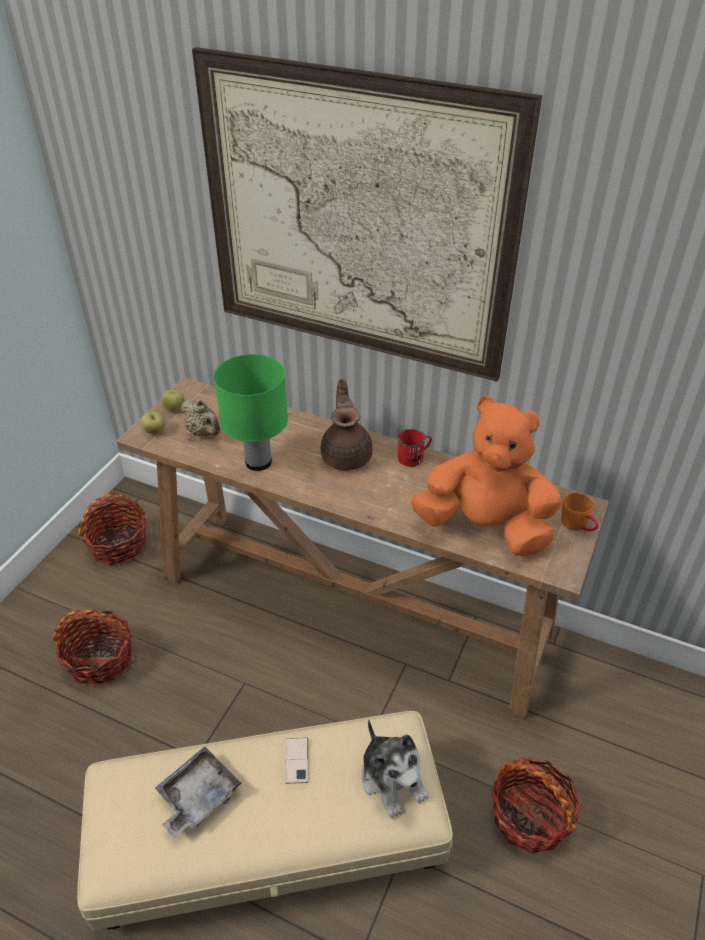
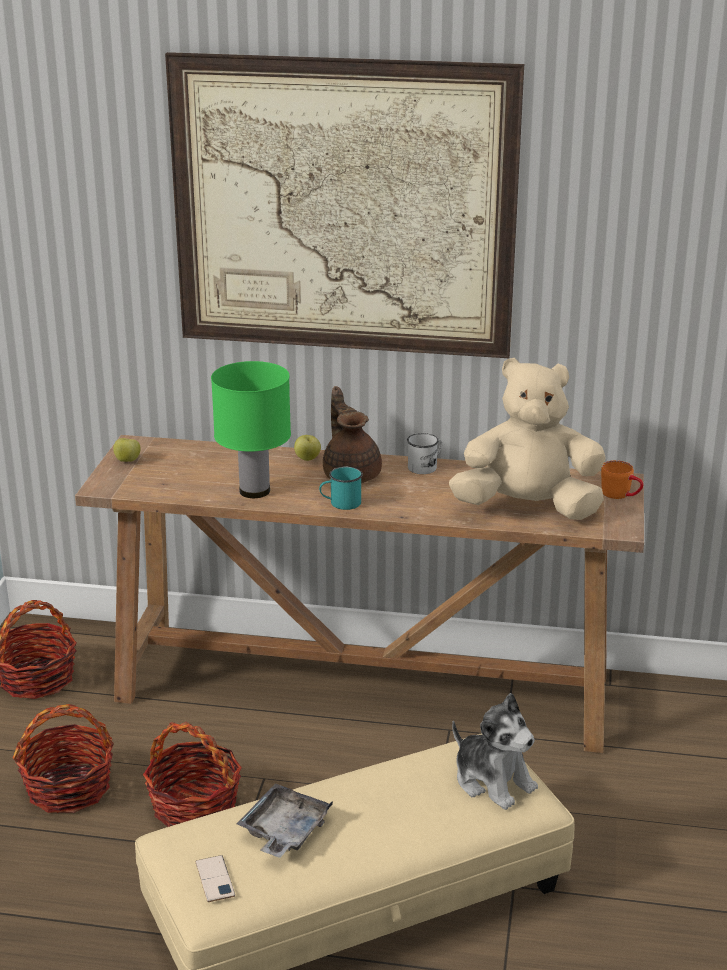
camera: 15 degrees left, 15 degrees down
(155, 431) = (117, 482): apple -> apple (307, 459)
(204, 433) = (176, 476): beige teapot -> none
(297, 760) = (381, 784): phone -> phone (215, 879)
(323, 490) = (340, 503): none -> turquoise mug
(414, 457) = (426, 466): red mug -> white mug
(485, 527) = (528, 508): orange plush toy -> beige plush toy
(529, 816) = (640, 830): basket -> basket (194, 806)

